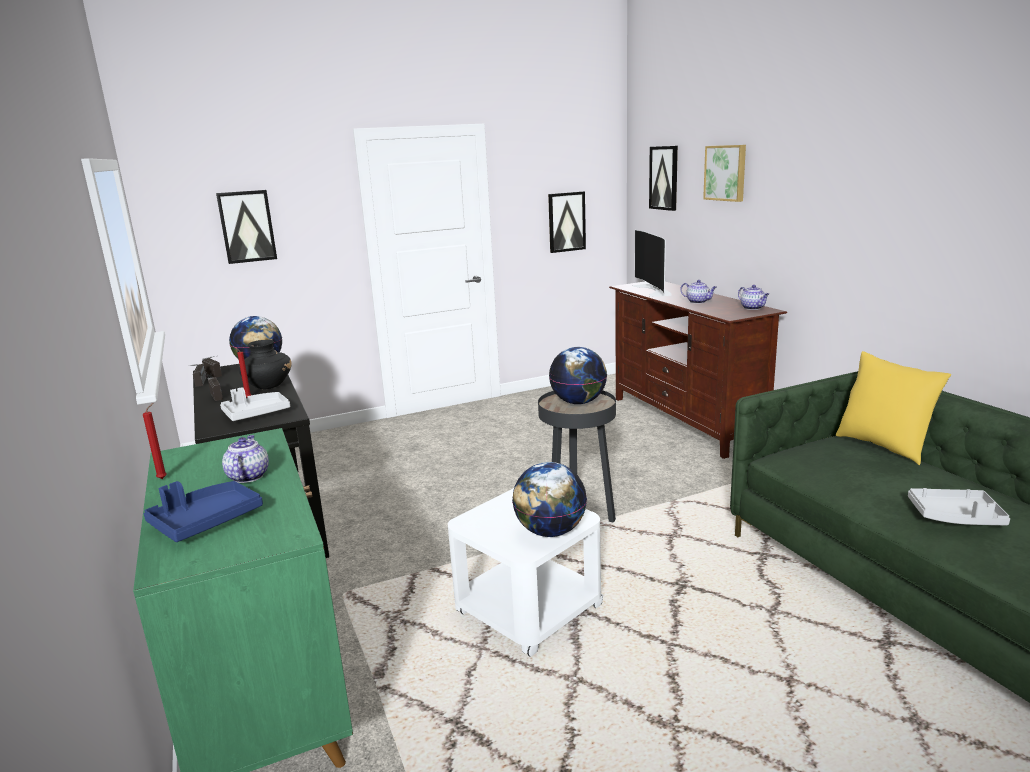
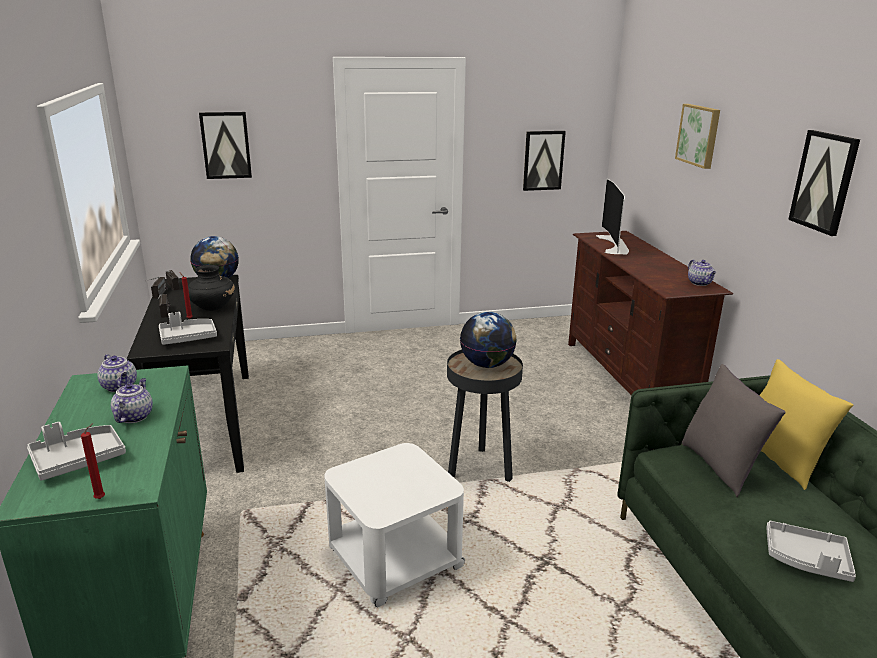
camera: 10 degrees right, 5 degrees up
(164, 478) = (68, 406): red candle -> red candle (102, 498)
(206, 521) = (78, 460): blue tray -> grey tray
(550, 531) = (411, 498): globe -> none
(664, 178) = (645, 127): picture -> picture (824, 182)
(698, 302) = (649, 267): teapot -> teapot (120, 387)
(834, 459) = (720, 466): none -> grey pillow

